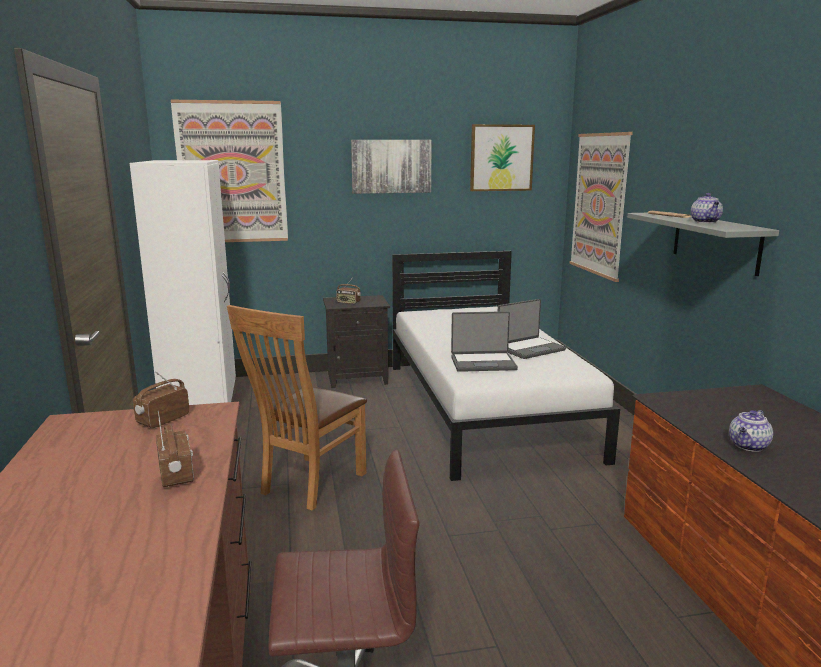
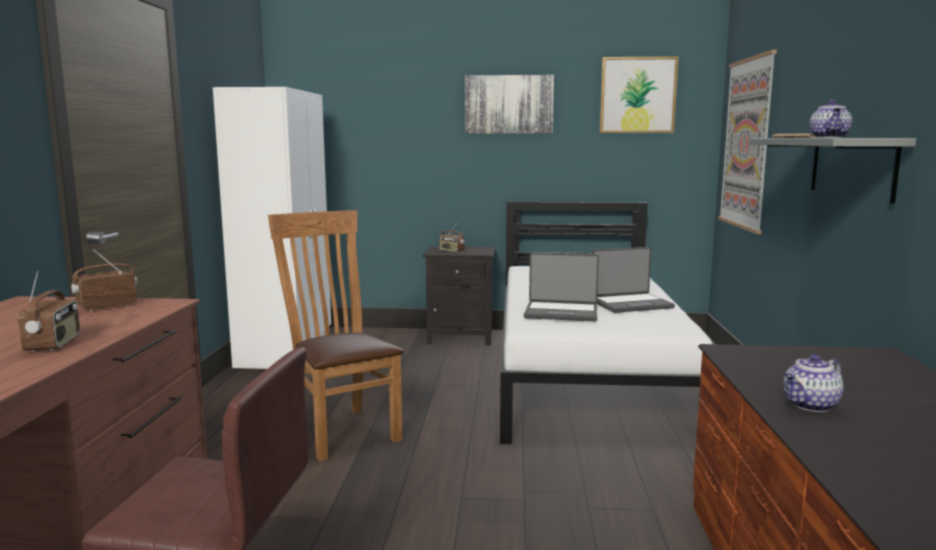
camera: 15 degrees right, 5 degrees down
(232, 173) = (341, 111): picture -> none
(308, 485) = (341, 429): brown chair -> brown chair turned 105 degrees clockwise

